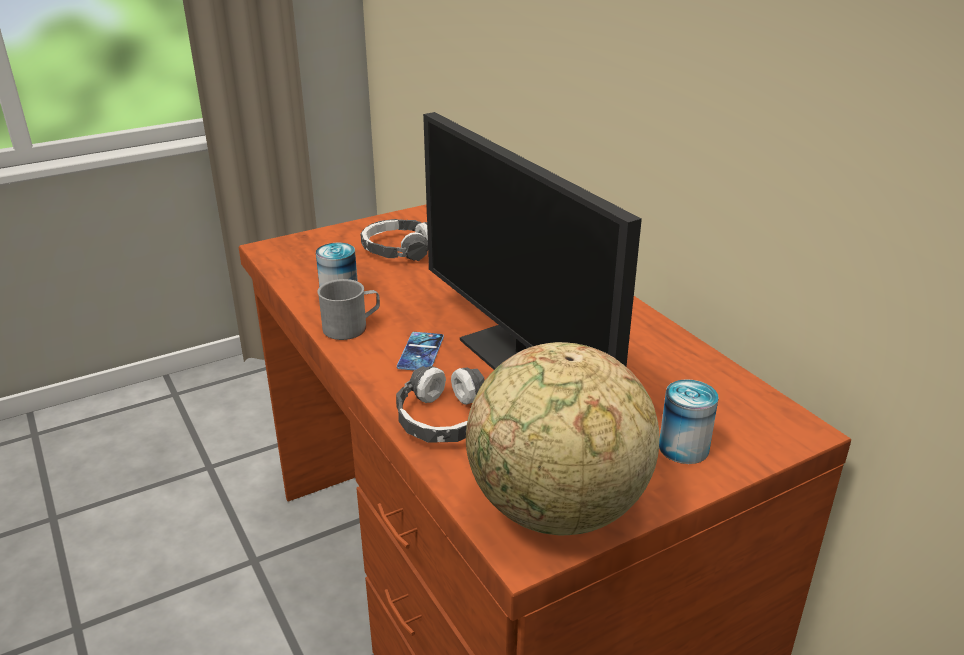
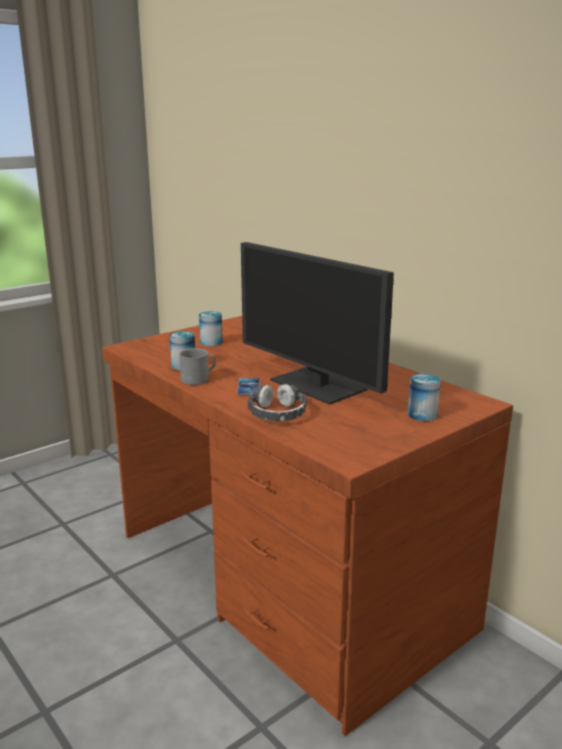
camera: 10 degrees left, 10 degrees down
(399, 250) = (211, 342): headphones -> can
(557, 510) = (361, 444): globe -> none

